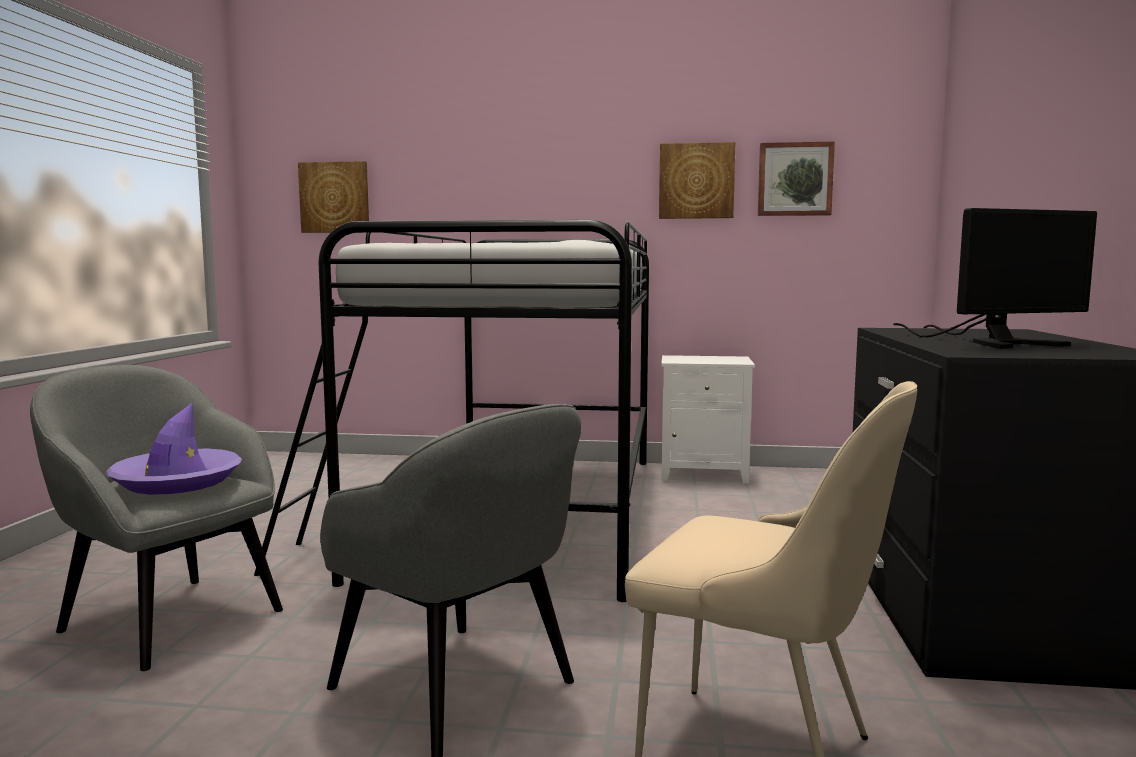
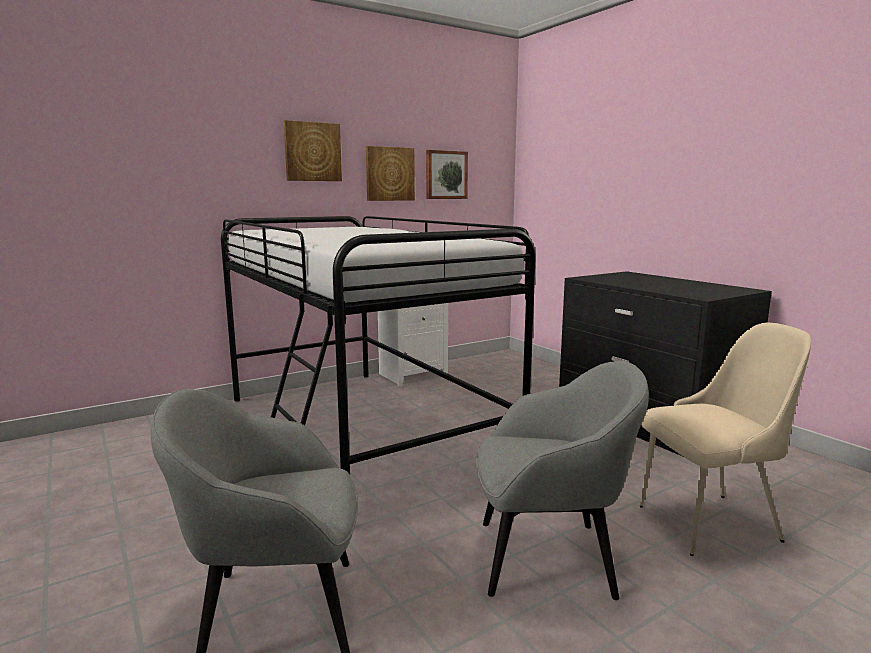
camera: 40 degrees left, 5 degrees up
(177, 482) = (298, 489): purple hat -> none
(335, 197) = (77, 179): picture -> picture (312, 152)
(992, 342) = (669, 286): monitor -> none

